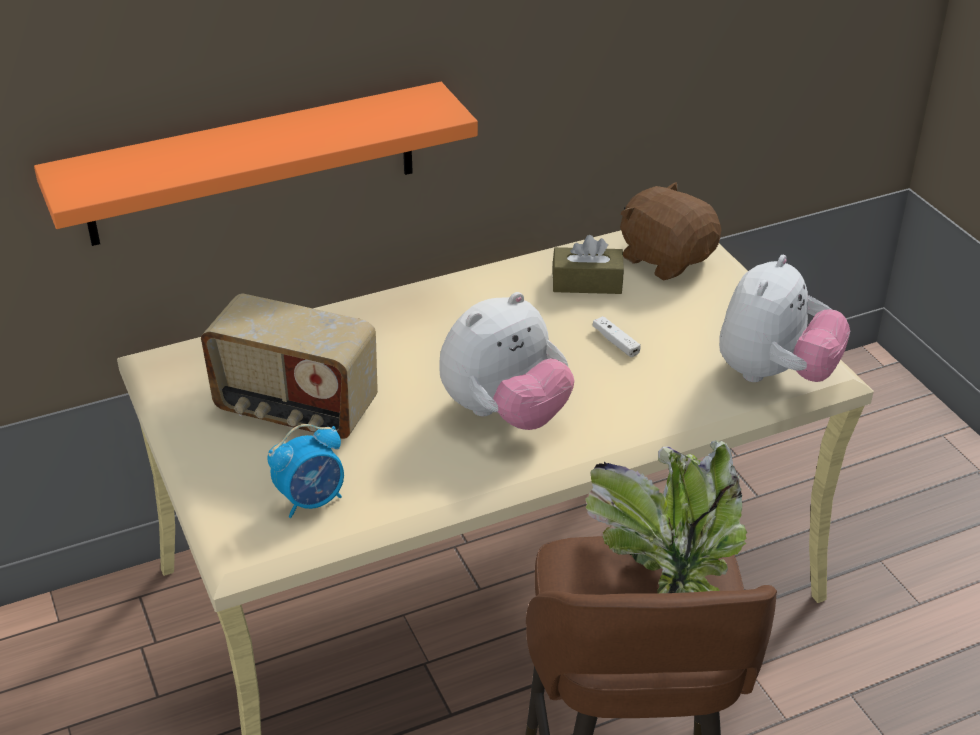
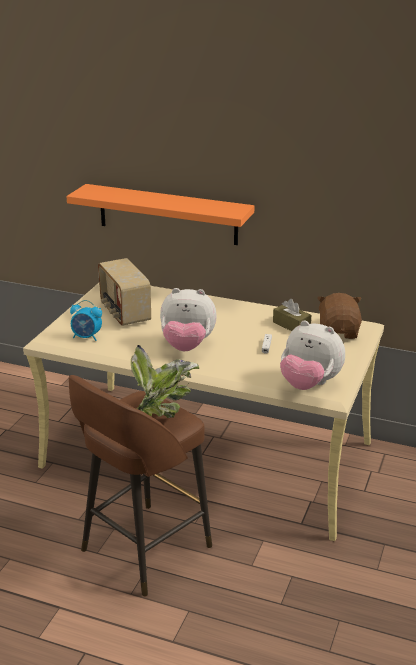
camera: 45 degrees right, 10 degrees down
(774, 374) = (309, 384): plush toy -> plush toy turned 45 degrees clockwise

